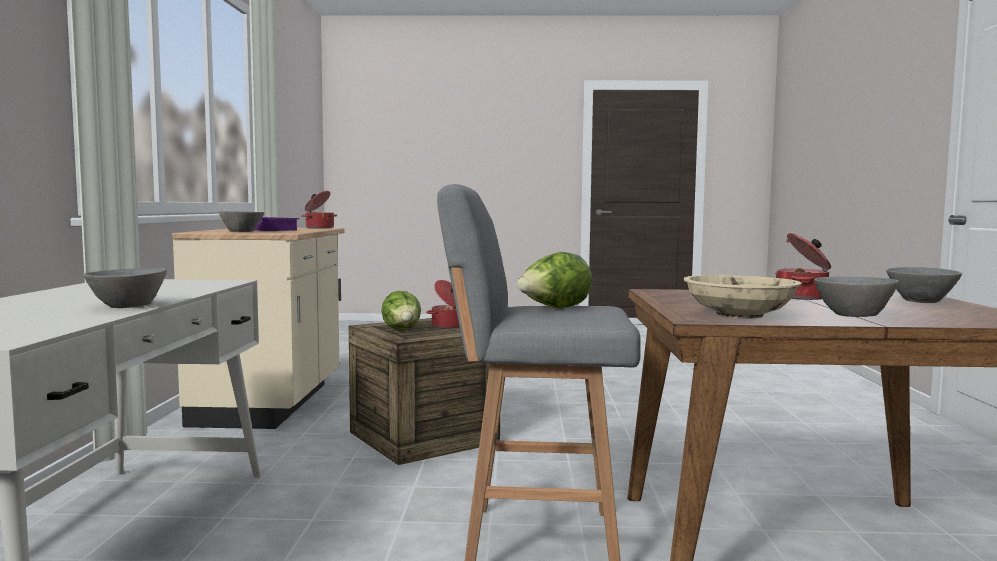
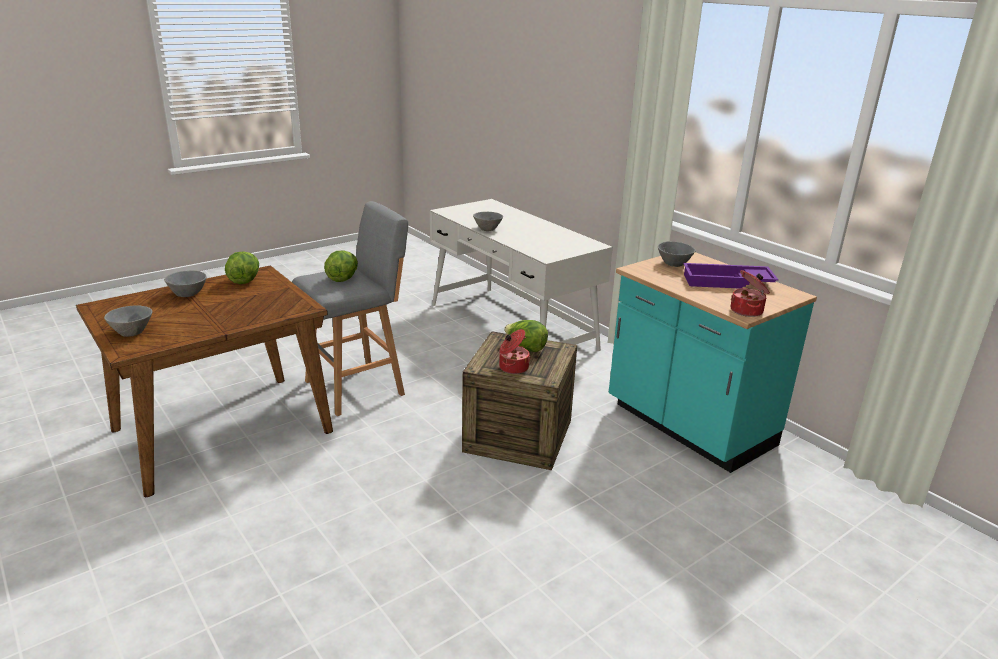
camera: 140 degrees right, 20 degrees up
(272, 403) = (688, 427): beige counter -> turquoise counter
(739, 315) = (244, 280): beige bowl -> lettuce
(803, 297) = (209, 319): cooking pot -> none

